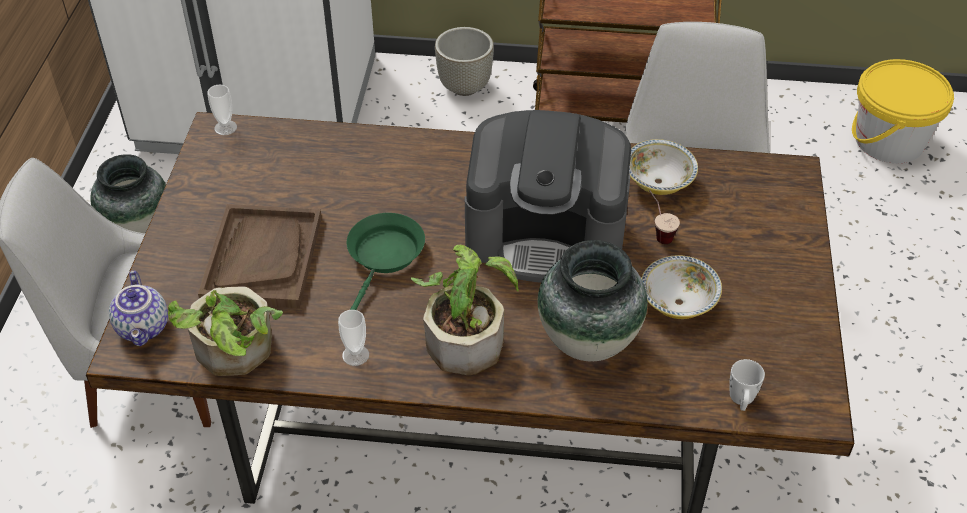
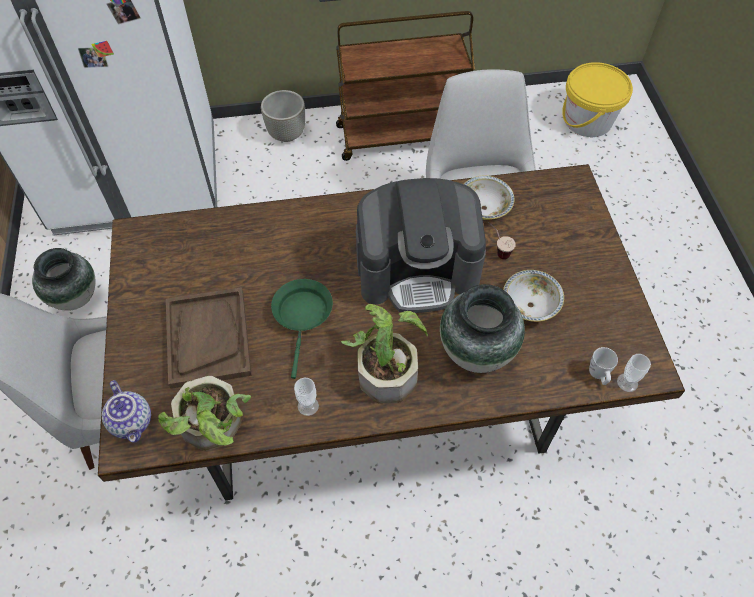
camera: 15 degrees left, 10 degrees up
(225, 128) = (141, 229): cup -> cup (627, 382)

